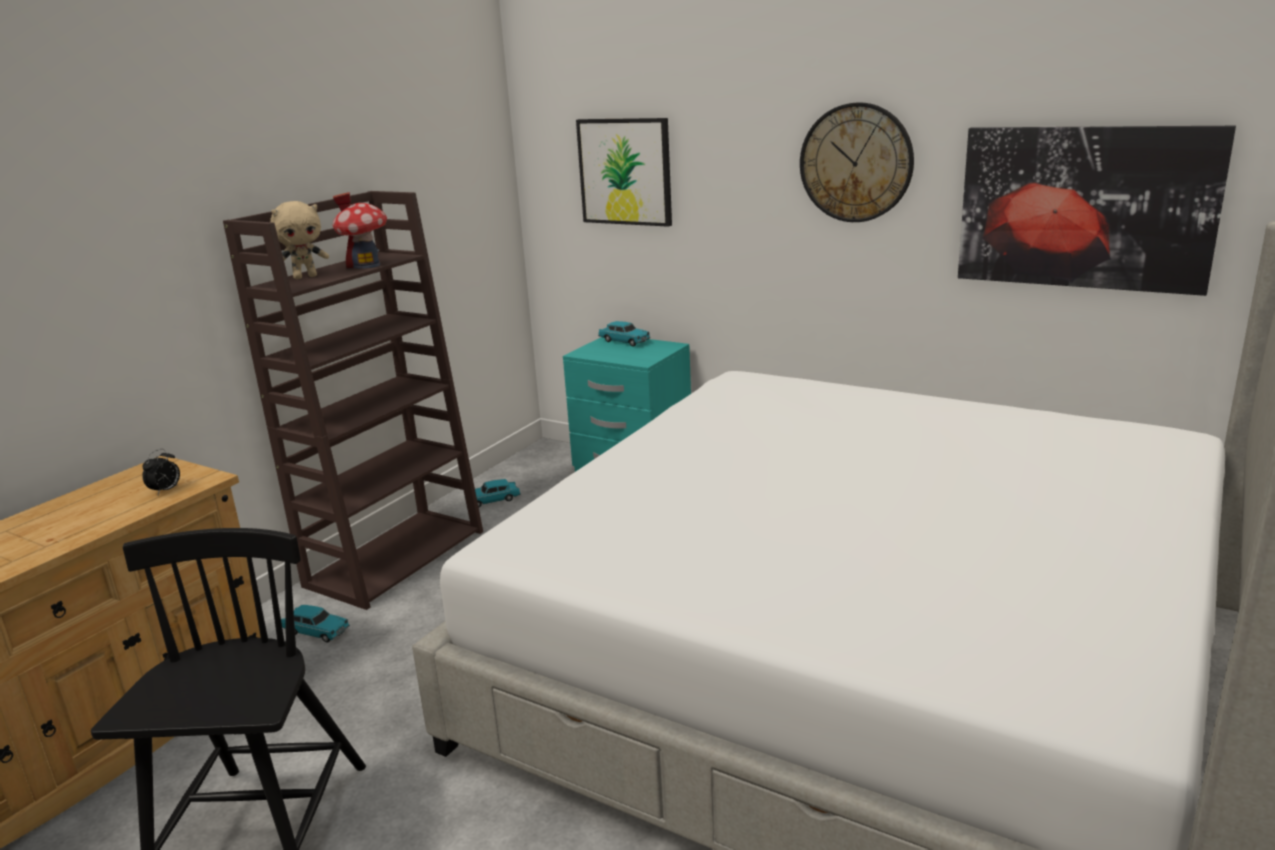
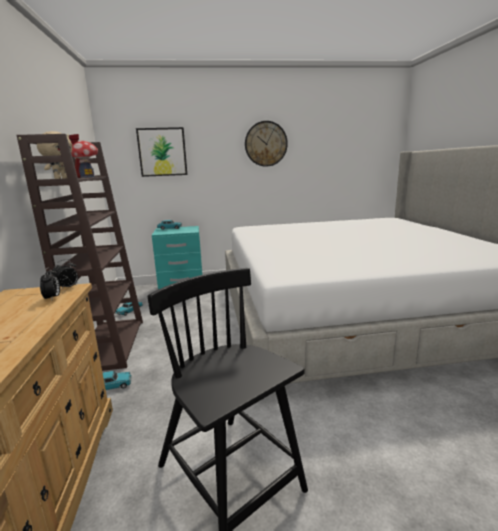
camera: 40 degrees left, 5 degrees down
(206, 476) = (68, 287): none -> alarm clock
(1085, 207) = (341, 155): picture -> none

